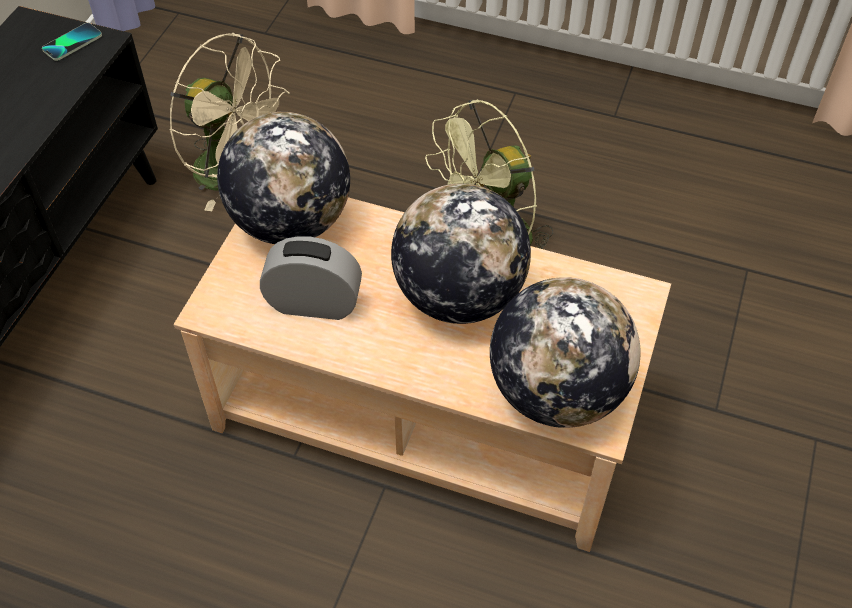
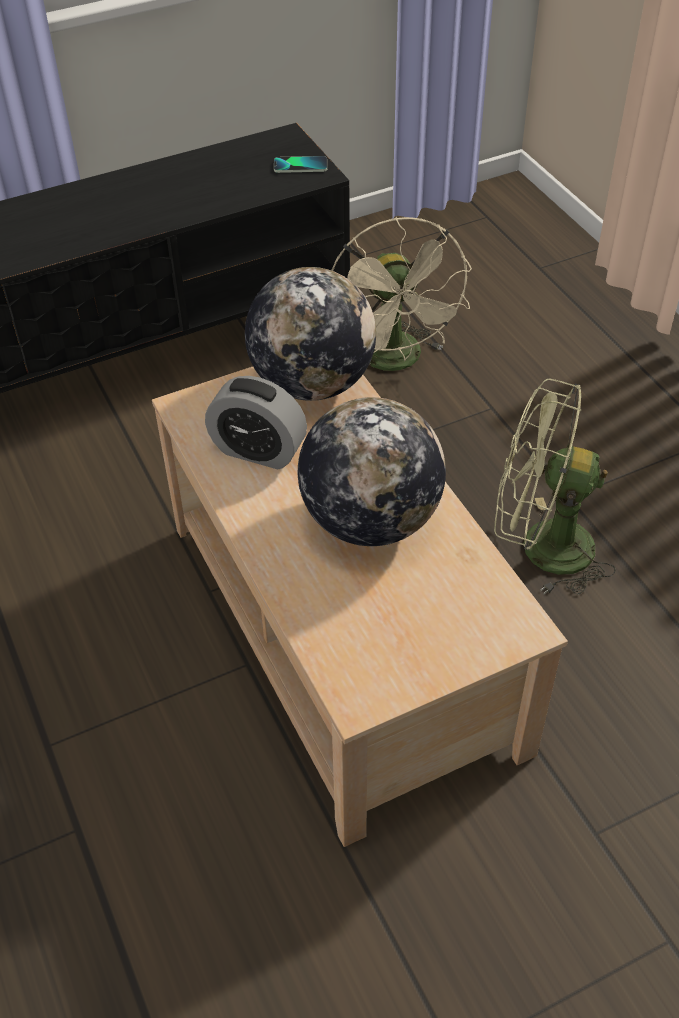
camera: 45 degrees right, 5 degrees down
(314, 303) = (258, 450): alarm clock -> alarm clock turned 150 degrees clockwise
(556, 392) = (356, 647): globe -> none

